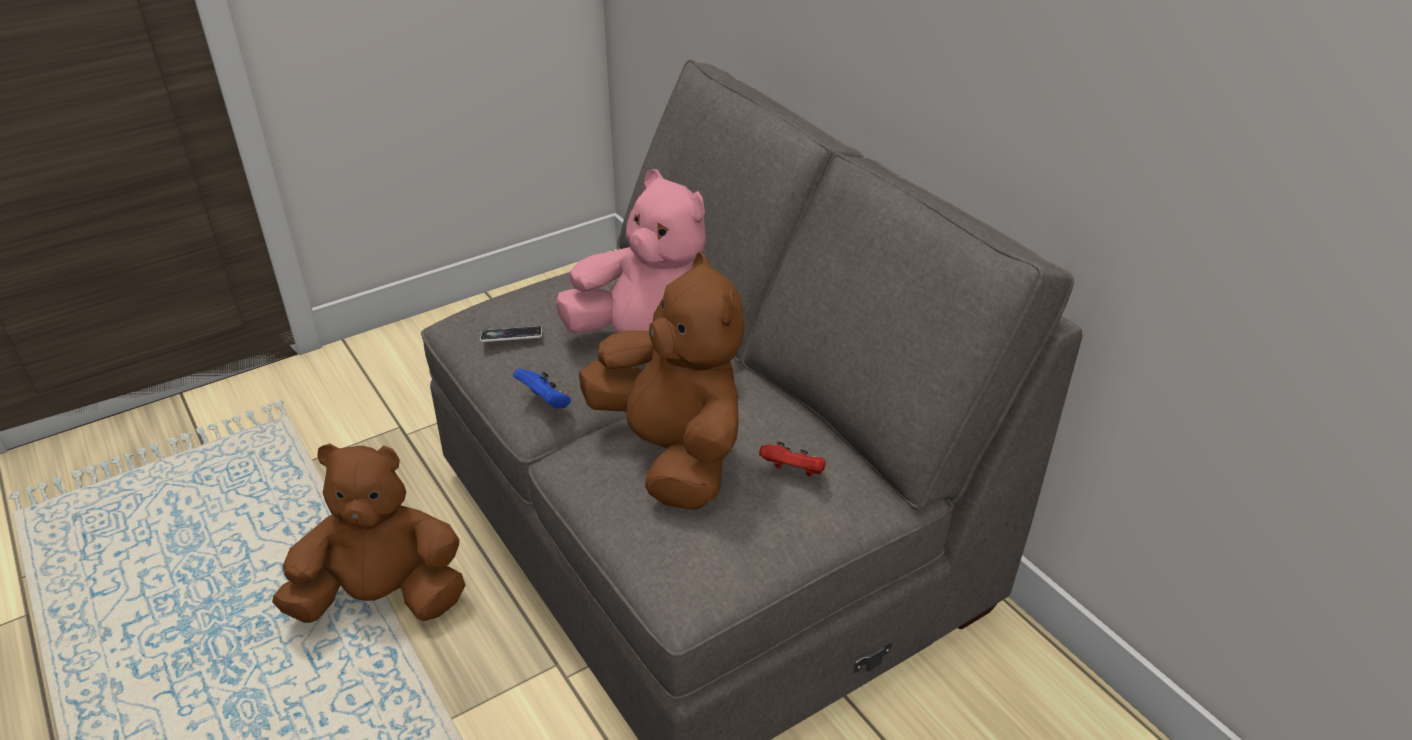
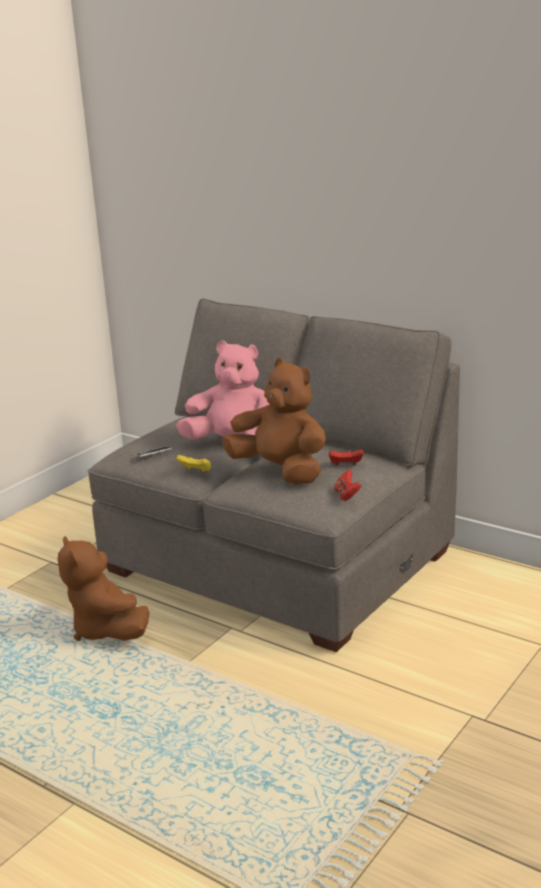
camera: 20 degrees left, 15 degrees down
(383, 597) = (106, 630): brown plush toy -> brown plush toy turned 90 degrees counterclockwise
(545, 402) = (196, 471): blue game controller -> yellow game controller
(742, 562) = (347, 495): none -> red game controller

